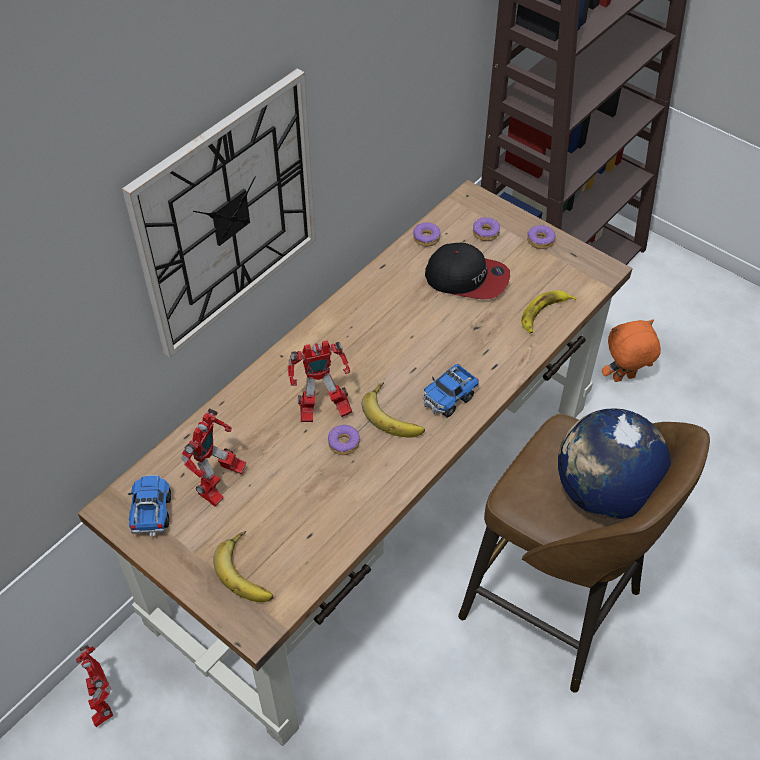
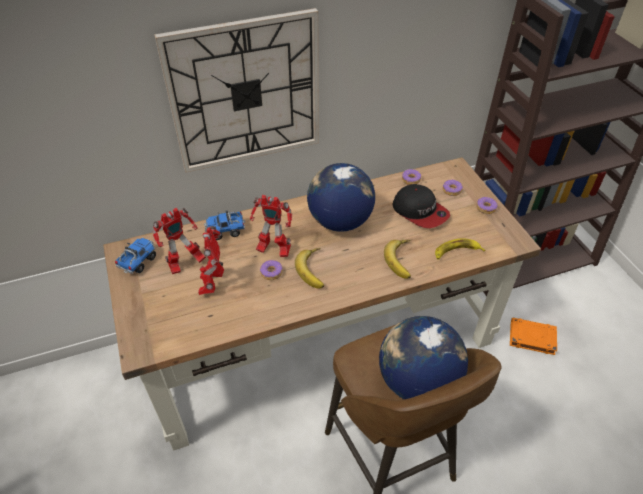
camera: 30 degrees right, 5 degrees down
(102, 701) = (103, 371): toy robot -> toy robot (214, 283)
(249, 571) = (161, 318): banana -> banana (402, 260)
(378, 335) = (339, 221): none -> globe
(449, 398) = (355, 275): toy truck -> toy truck (226, 231)
(623, 379) = (531, 338): orange plush toy -> orange book

